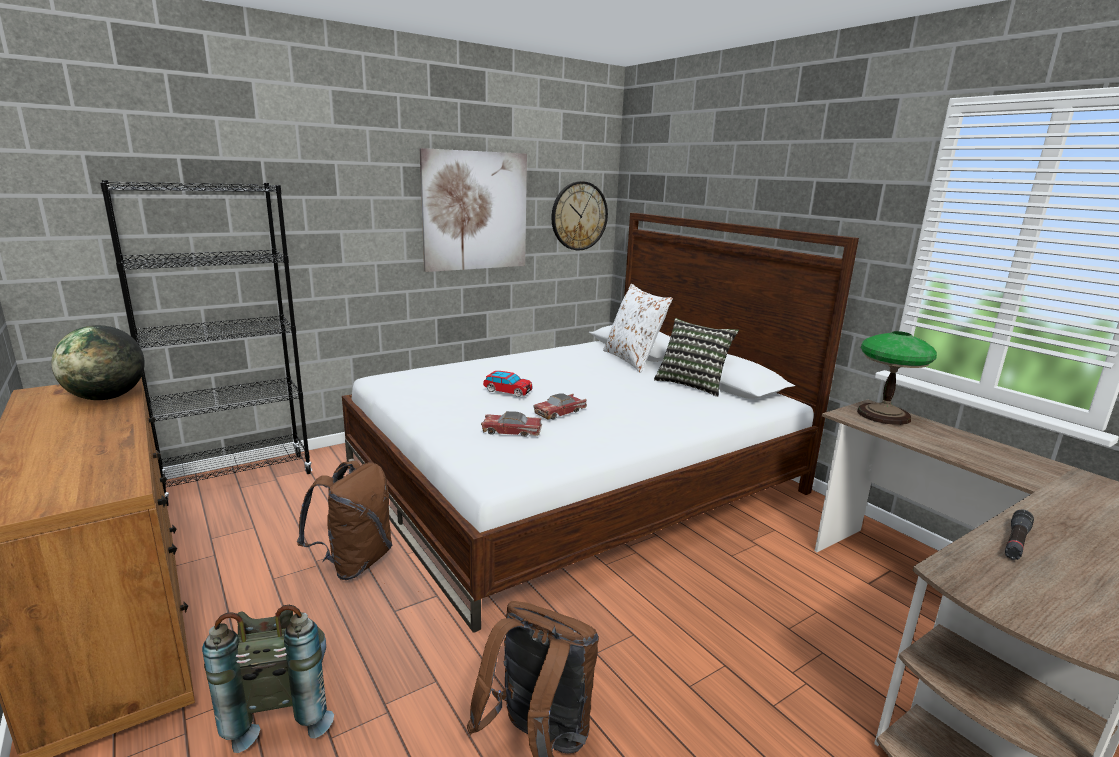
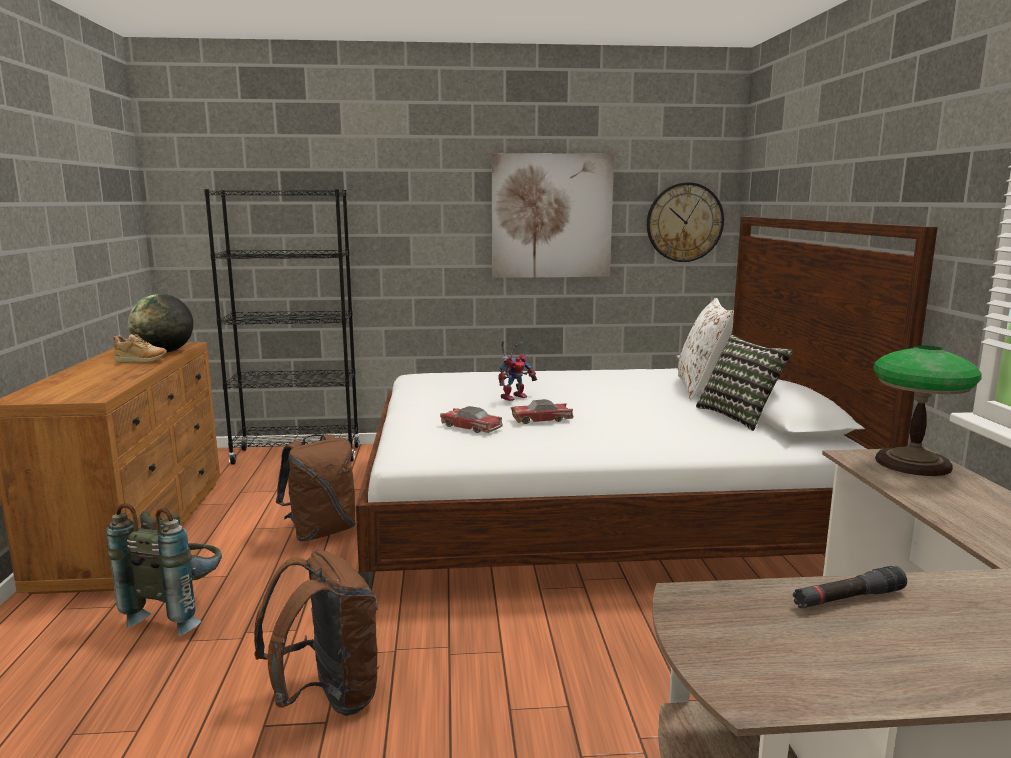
camera: 30 degrees right, 5 degrees down
(96, 417) = (141, 361): none -> beige shoe
(507, 391) = (514, 397): toy car -> toy robot

